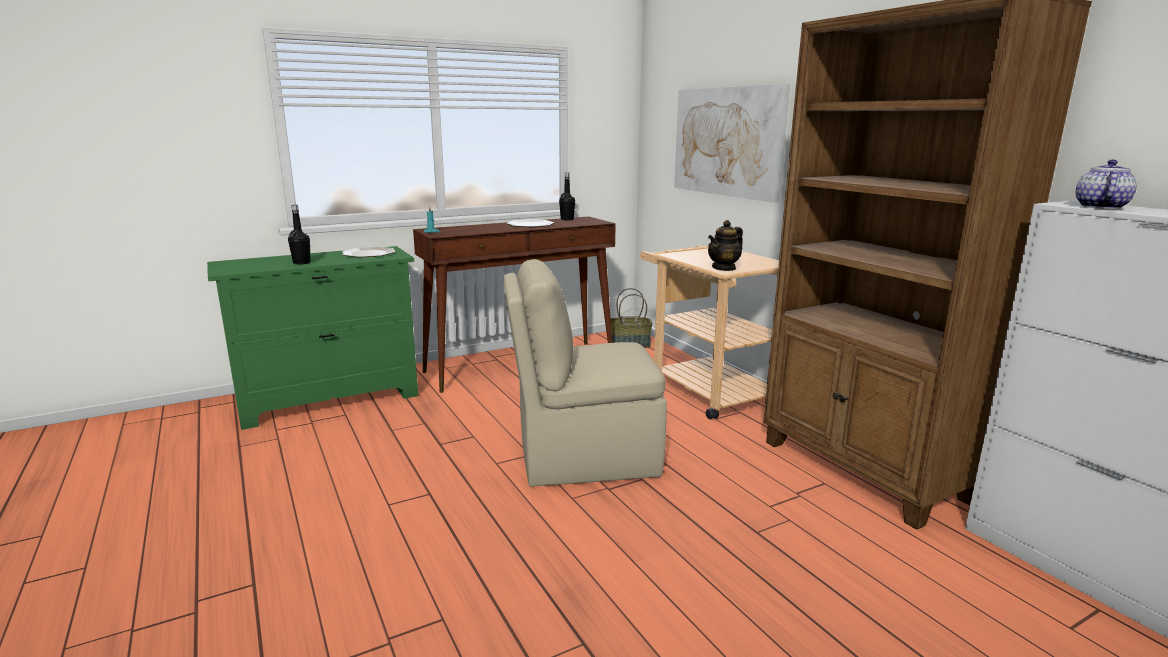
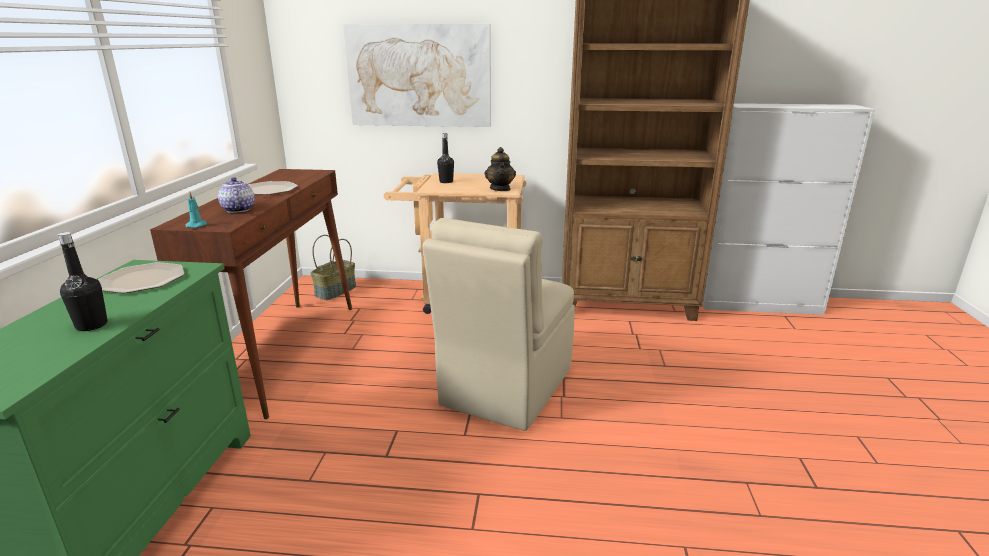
camera: 55 degrees left, 5 degrees up
(567, 219) = (276, 176): black bottle -> black bottle (446, 182)
(1100, 207) = (761, 106): teapot -> teapot (238, 209)

